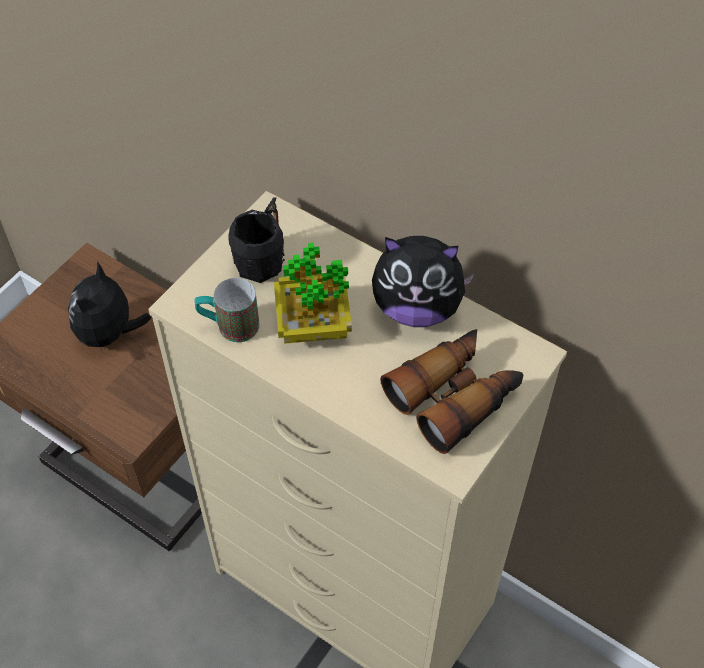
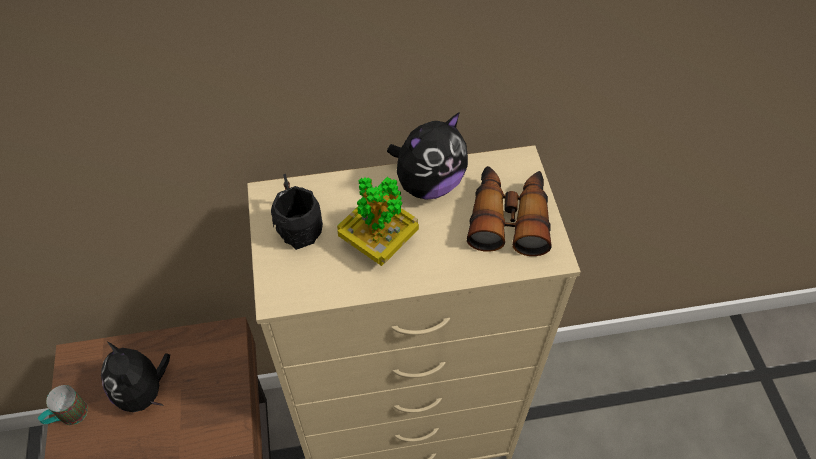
camera: 45 degrees left, 0 degrees up
(229, 326) = (326, 286): mug -> mug (68, 416)

